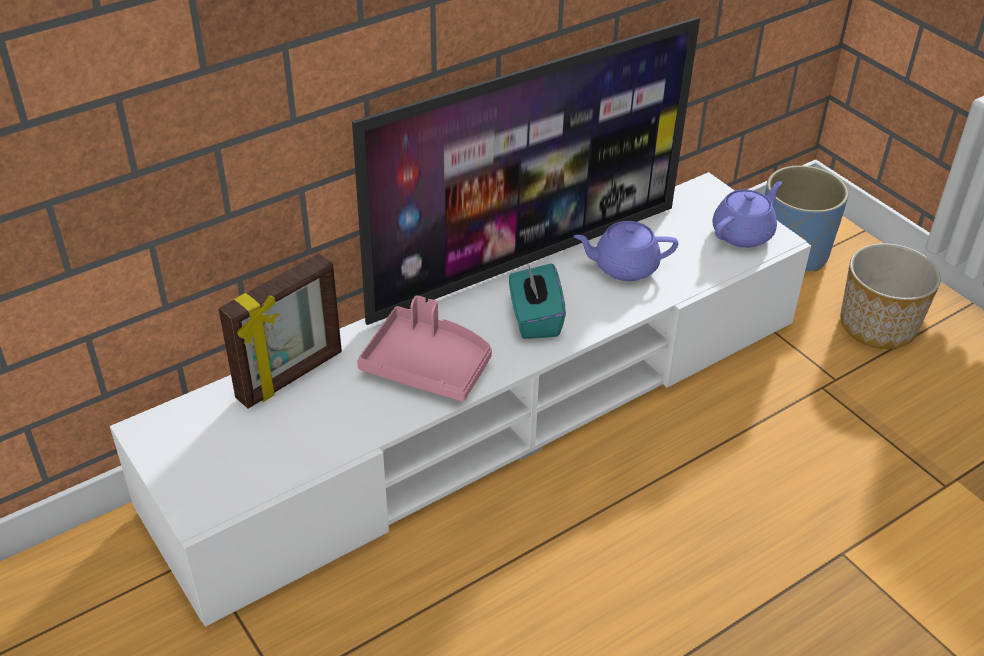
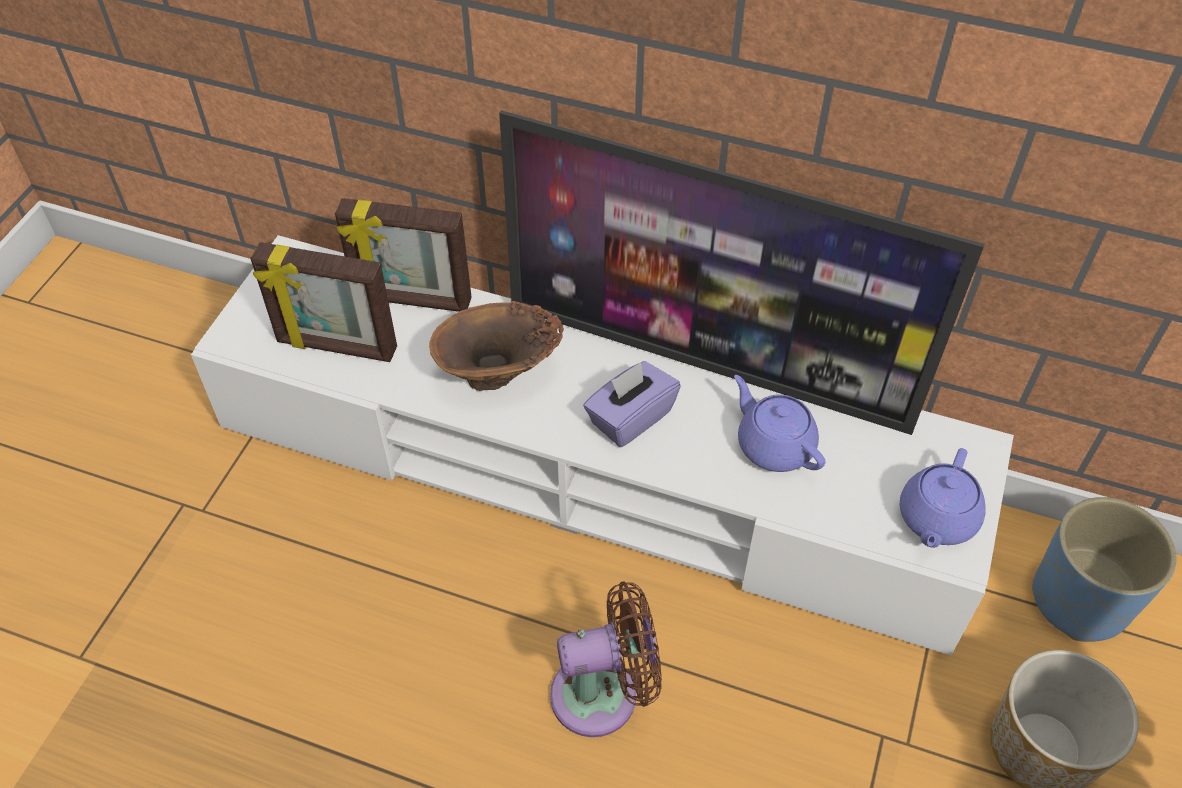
camera: 55 degrees right, 10 degrees up
(289, 445) = (336, 347): none -> picture frame
(427, 365) = (500, 378): pink tray -> brown vase
(535, 319) = (630, 418): turquoise tissue box -> purple tissue box
(689, 506) = (604, 694): none -> brown fan
(743, 233) = (936, 519): purple teapot -> purple teapot turned 105 degrees clockwise

